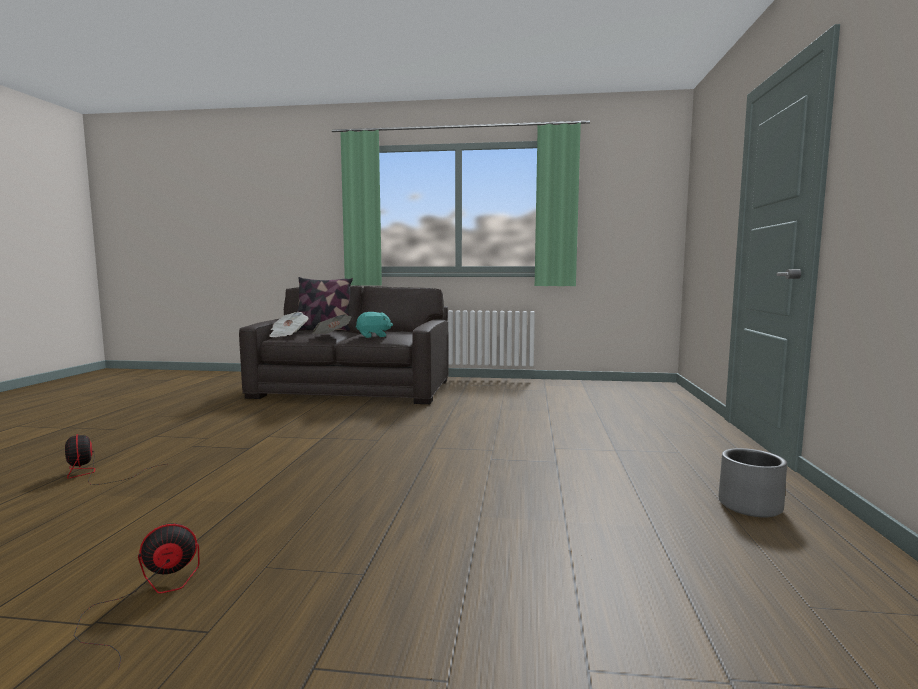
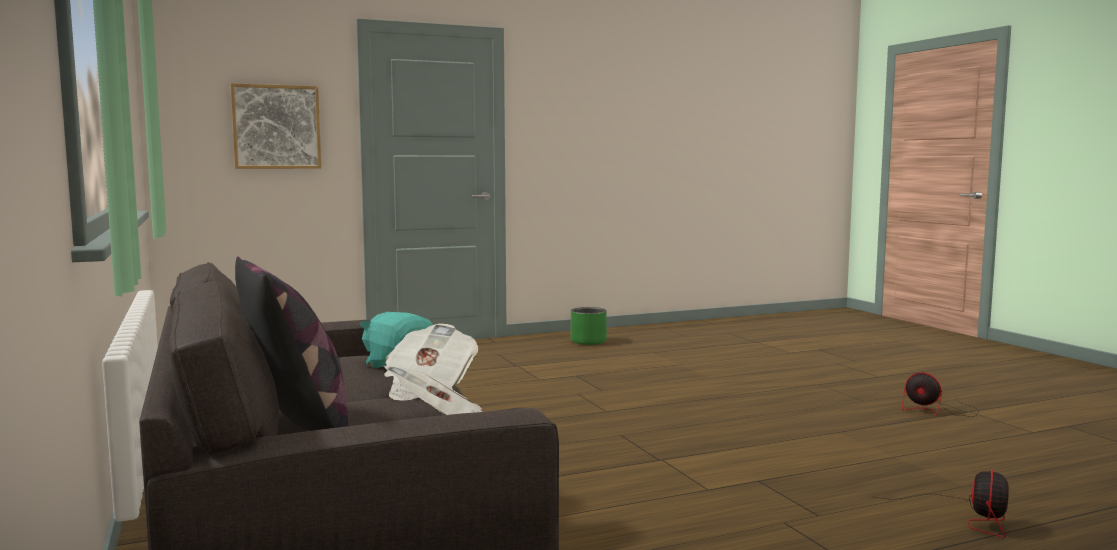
camera: 120 degrees left, 0 degrees up
(713, 213) = (276, 127): none -> picture
(750, 506) = (588, 341): grey planter -> green planter

